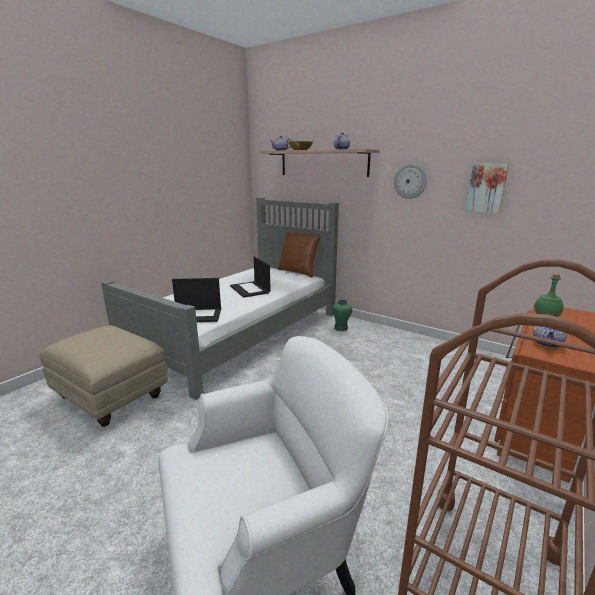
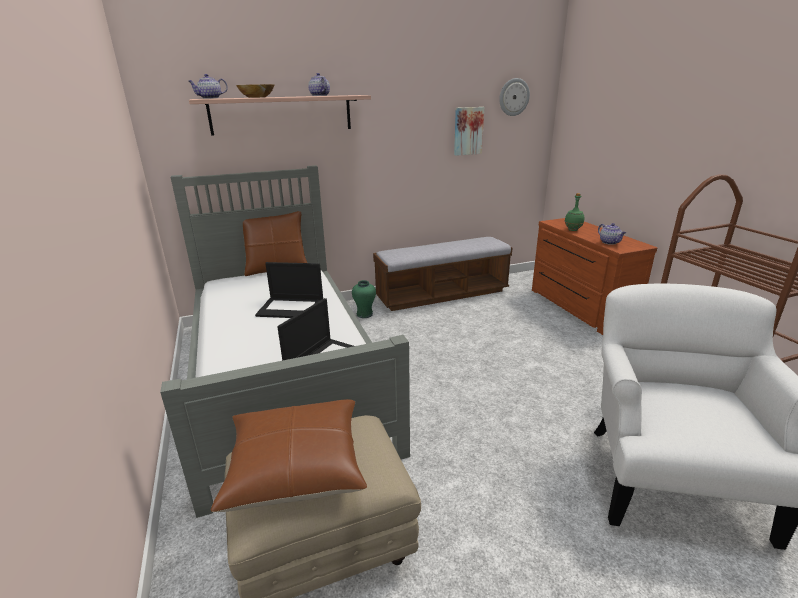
camera: 55 degrees left, 5 degrees up
(94, 337) = (295, 466): none -> brown pillow
(410, 181) = (398, 130): wall clock -> wall clock (513, 97)
(421, 344) = (442, 294): none -> bench

